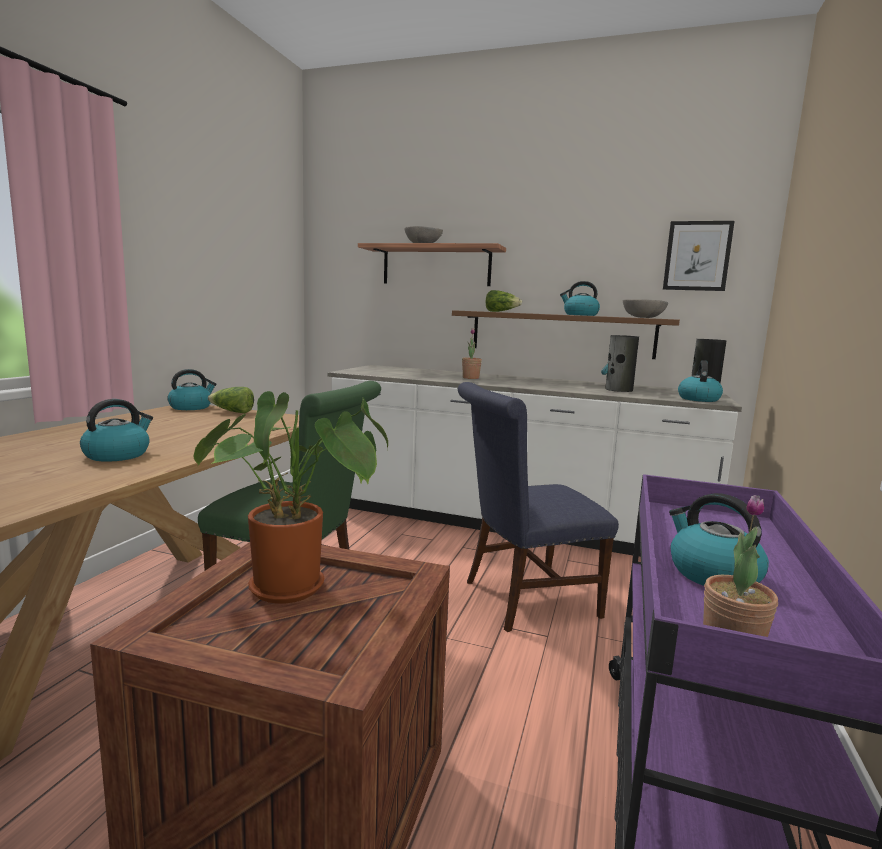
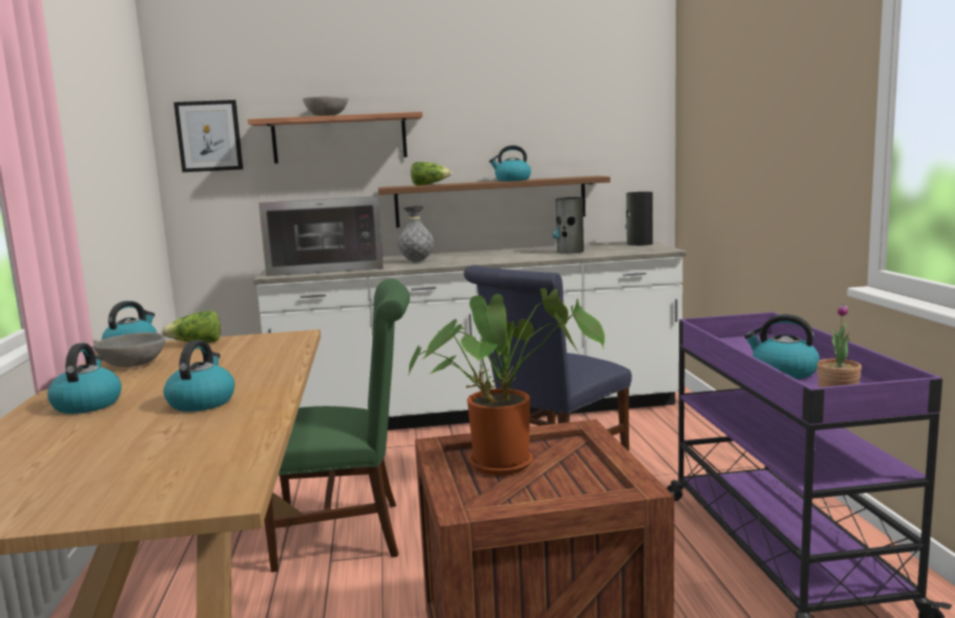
camera: 25 degrees left, 0 degrees up
(395, 372) = (327, 268): none -> microwave
(470, 378) = (417, 261): potted plant -> grey vase
(643, 317) = (574, 177): grey bowl -> grey bowl (133, 364)
(697, 256) = (609, 113): picture -> picture (209, 136)
(698, 399) = (646, 250): kettle -> kettle (87, 404)

